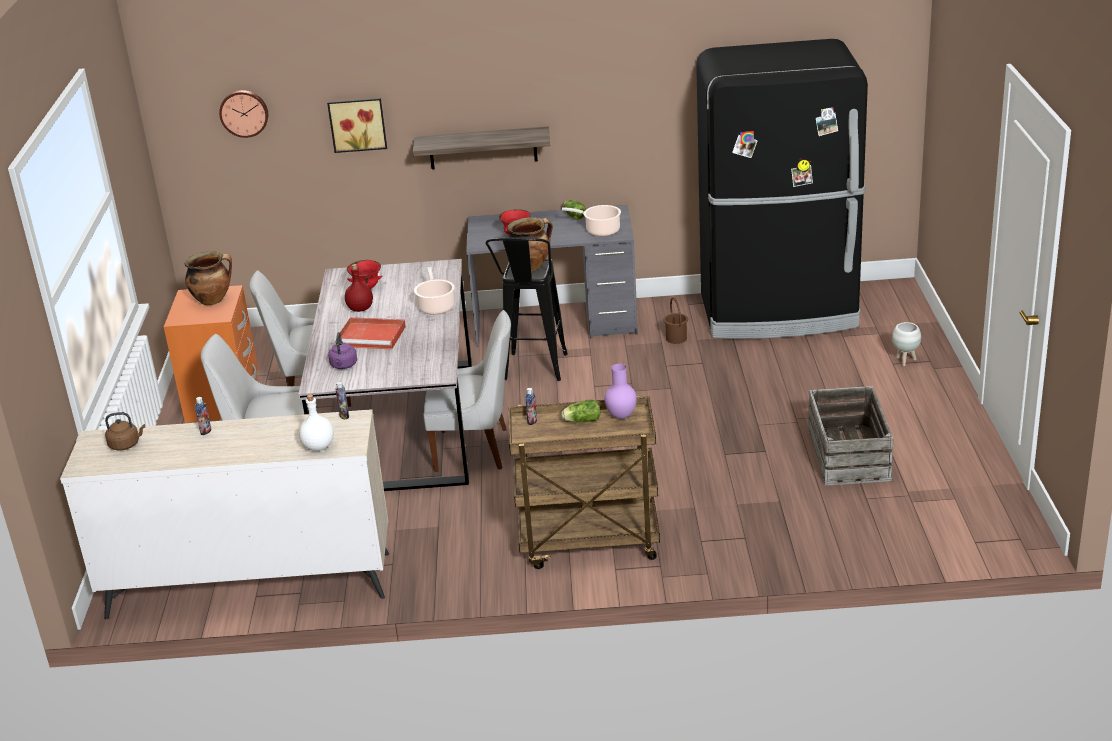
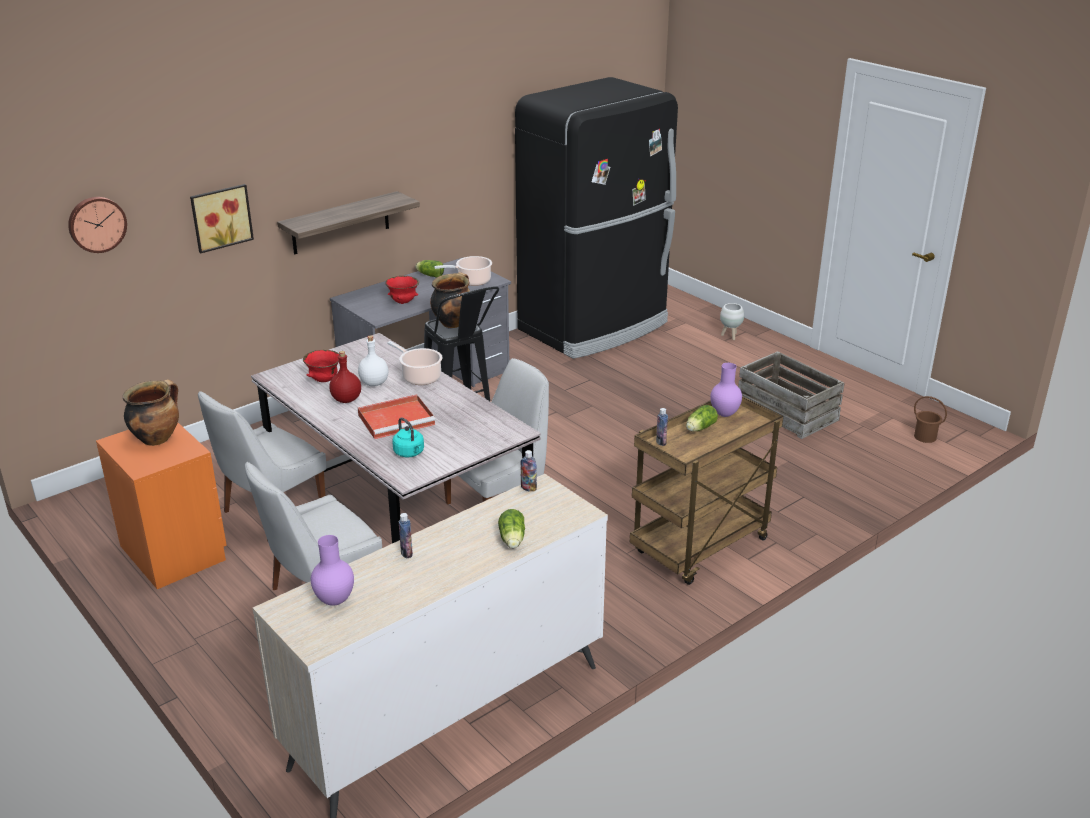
camera: 40 degrees left, 0 degrees up
(126, 445) = (335, 600): brown kettle -> purple vase
(278, 448) = (512, 540): none -> lettuce
(318, 447) = (549, 524): white bottle -> white bottle (374, 383)
(343, 366) = (410, 453): purple kettle -> turquoise kettle
(676, 338) = (544, 367): brown bucket -> brown bucket (925, 437)

